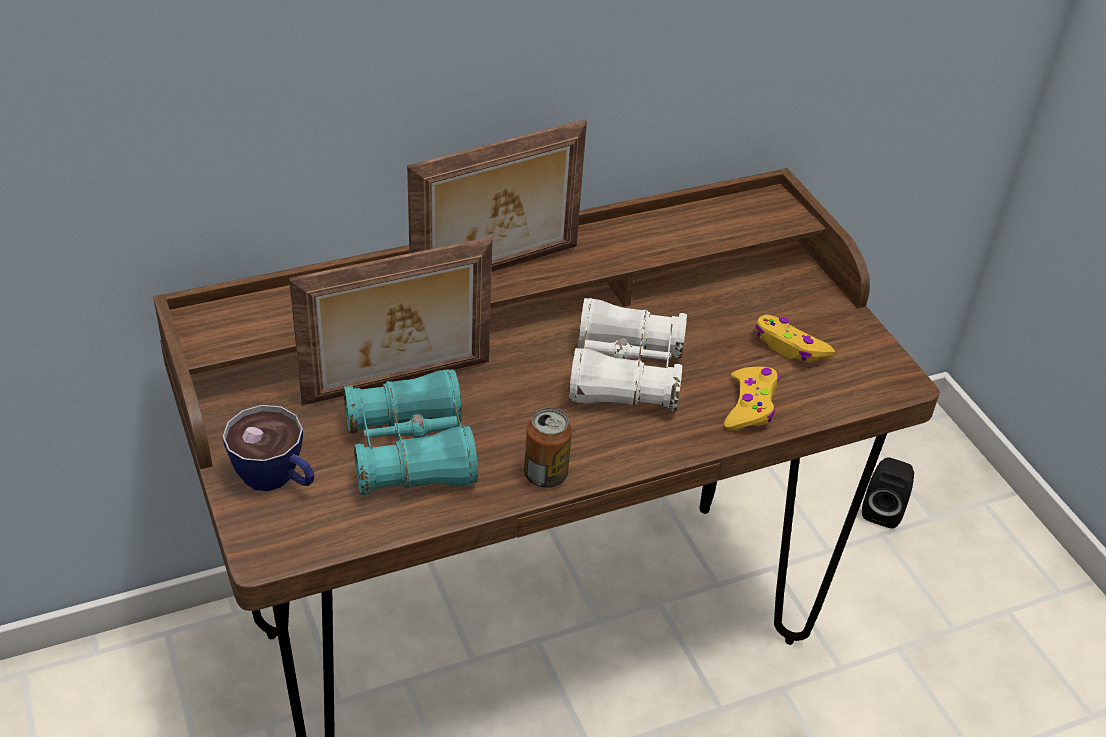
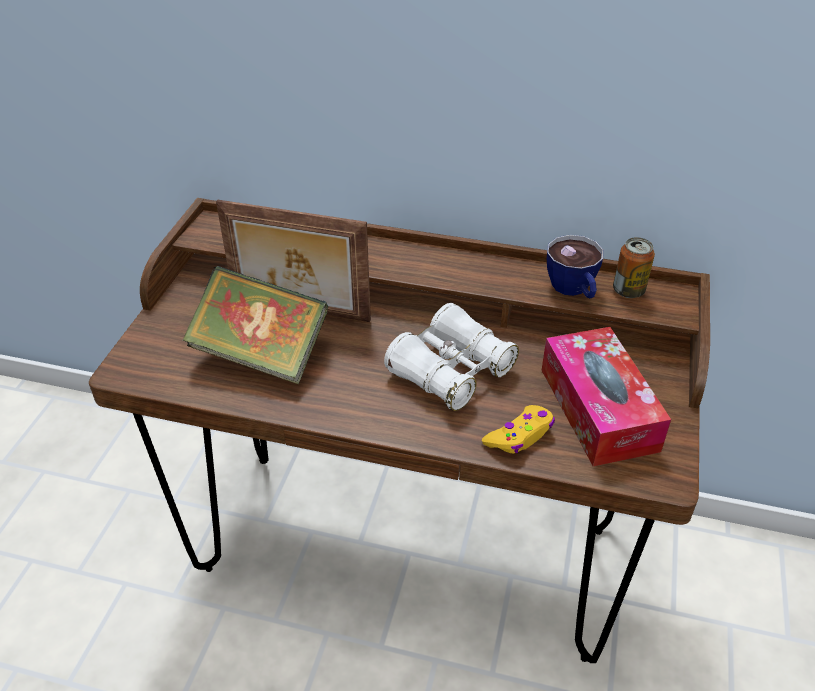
camera: 40 degrees right, 0 degrees up
(277, 479) = (173, 334): cup -> cup (573, 290)
(410, 451) = (261, 354): turquoise binoculars -> book
(497, 271) = (411, 262): picture frame -> none
(545, 475) = (325, 410): can -> can (628, 290)
(789, 347) = (598, 409): yellow game controller -> tissue box
(882, 510) = (746, 607): black speaker -> none

